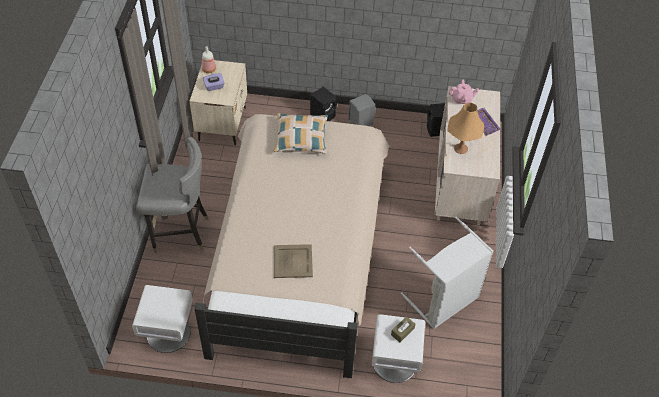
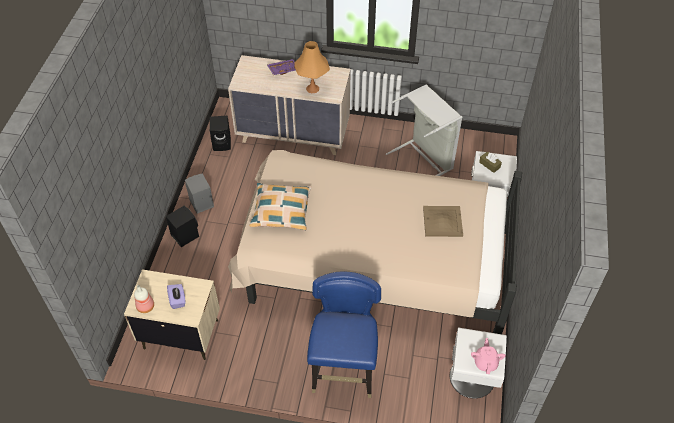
camera: 85 degrees left, 0 degrees up
(180, 233) = (344, 373): grey chair -> blue chair
(462, 99) = (248, 81): pink teapot -> pink teapot (485, 362)

